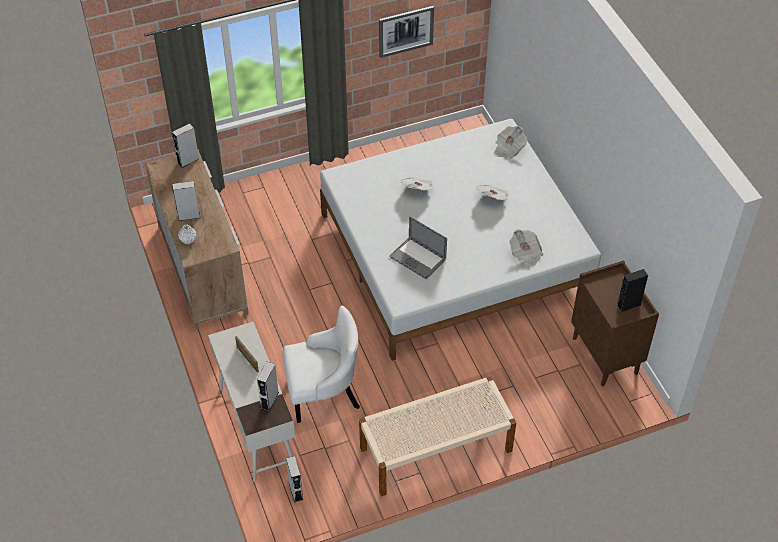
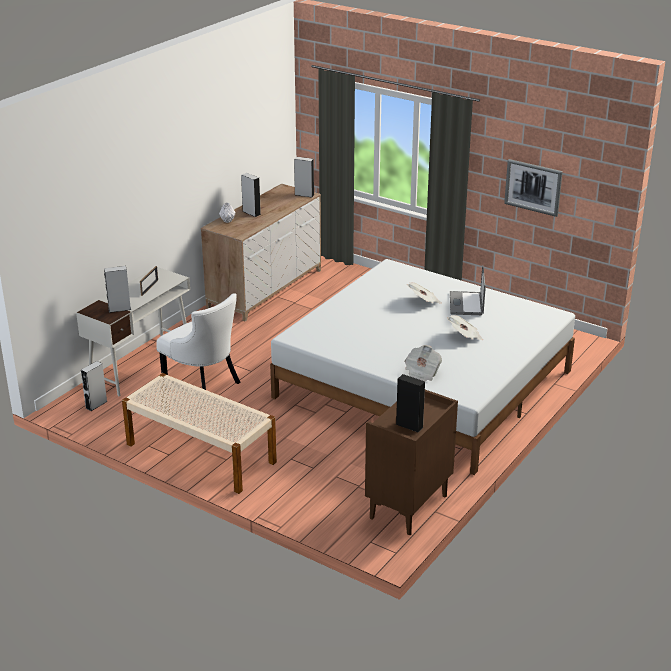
camera: 55 degrees right, 20 degrees down
(417, 258) = (348, 327): laptop -> laptop (466, 303)
(508, 149) = (534, 324): newspaper -> none

